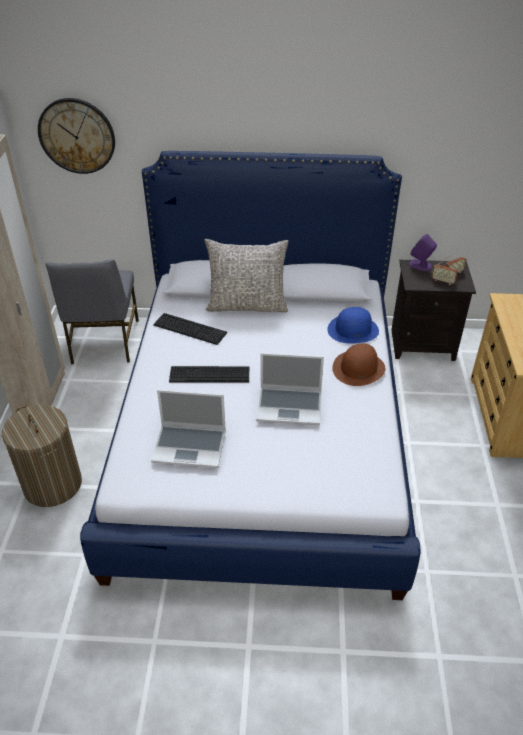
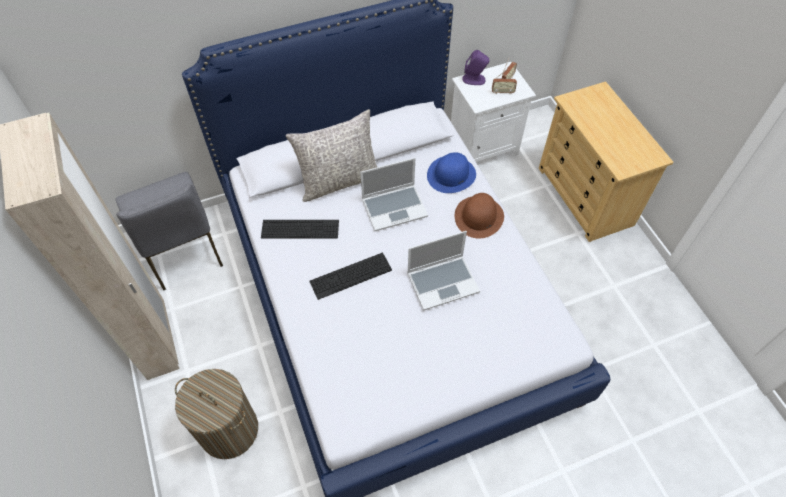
camera: 25 degrees left, 15 degrees up
(77, 136) = (92, 58): wall clock -> none
(190, 446) = (381, 362): laptop -> laptop (395, 207)
(423, 344) = (483, 146): black nightstand -> white nightstand

